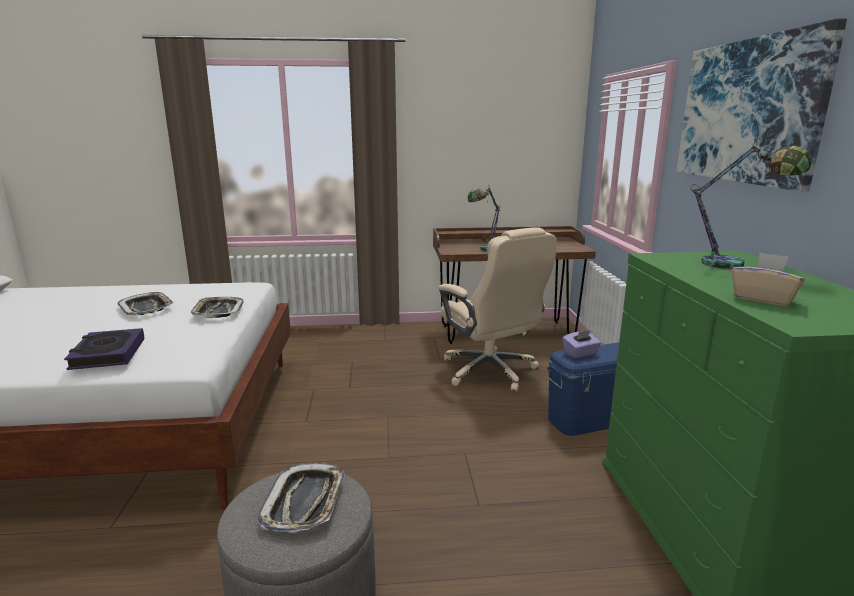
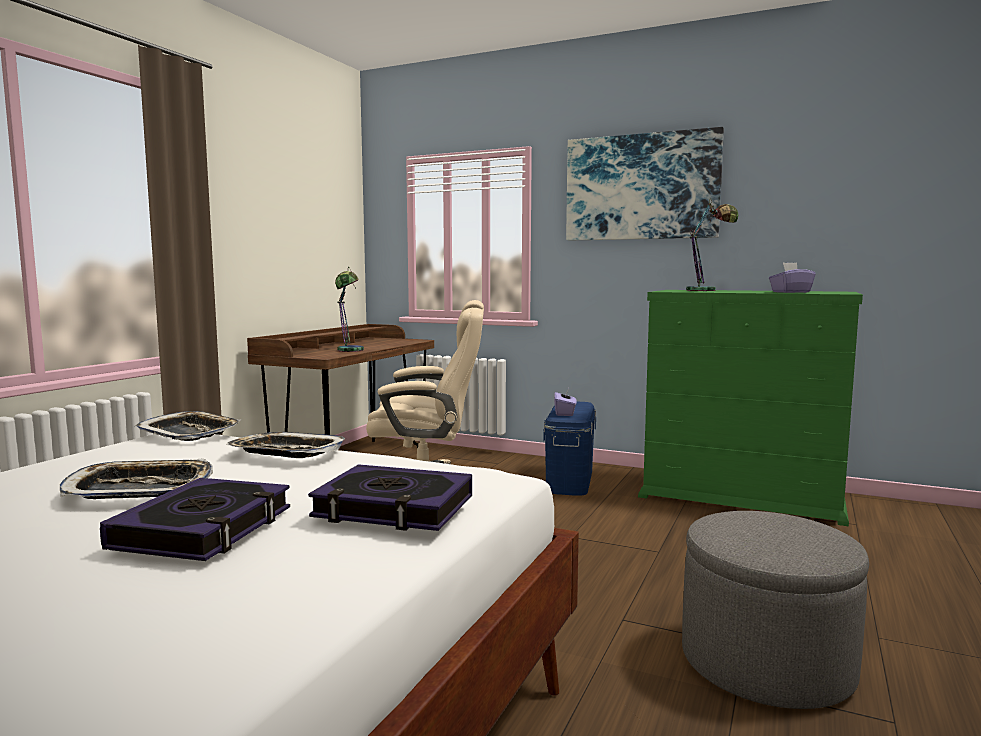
camera: 60 degrees left, 10 degrees down
(80, 332) = (204, 529): none -> book
(305, 502) = (766, 528): tray -> tray (189, 433)
(763, 299) = (790, 292): beige tissue box -> purple tissue box

